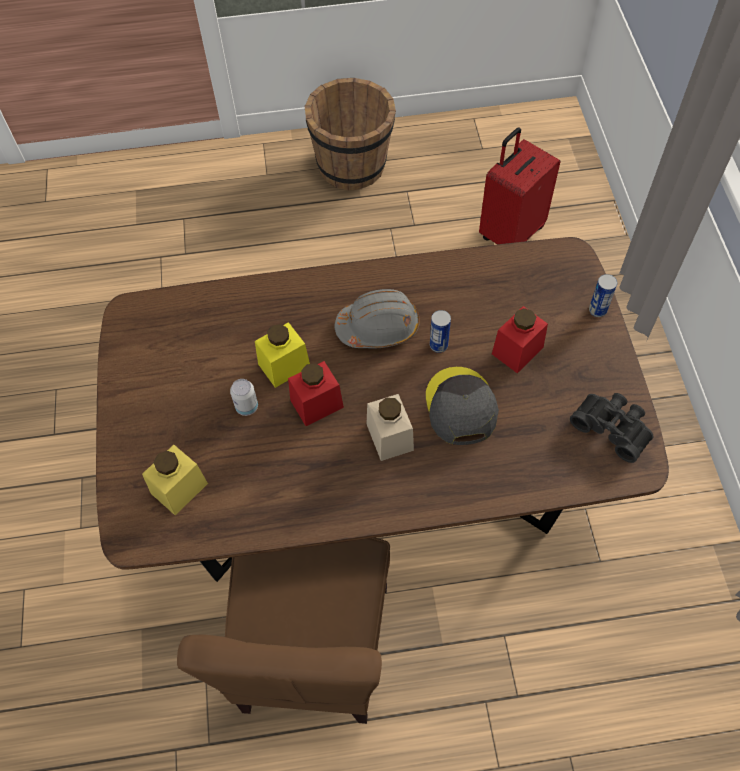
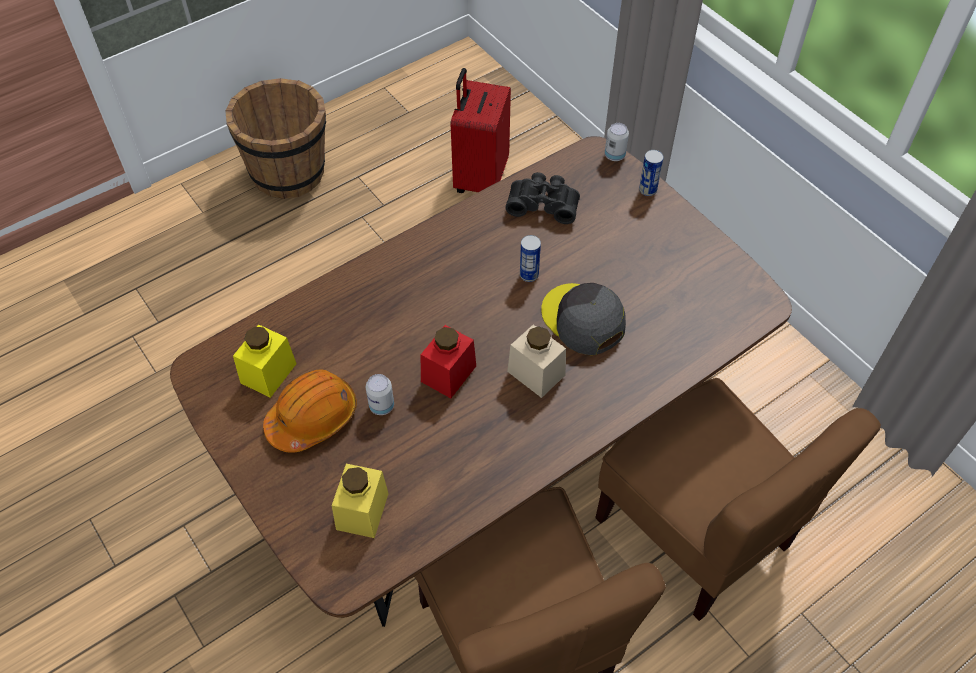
camera: 30 degrees left, 5 degrees down
(188, 391) = (312, 417): none -> orange hard hat
(284, 365) = (394, 353): yellow jar -> yellow jar (268, 373)
(378, 327) = (463, 281): grey hard hat -> none
(516, 634) = (695, 531): none -> brown chair
(517, 350) = (601, 251): red jar -> none
(587, 265) = (614, 155): none -> can
(613, 427) = (722, 281): black binoculars -> black binoculars (543, 204)

